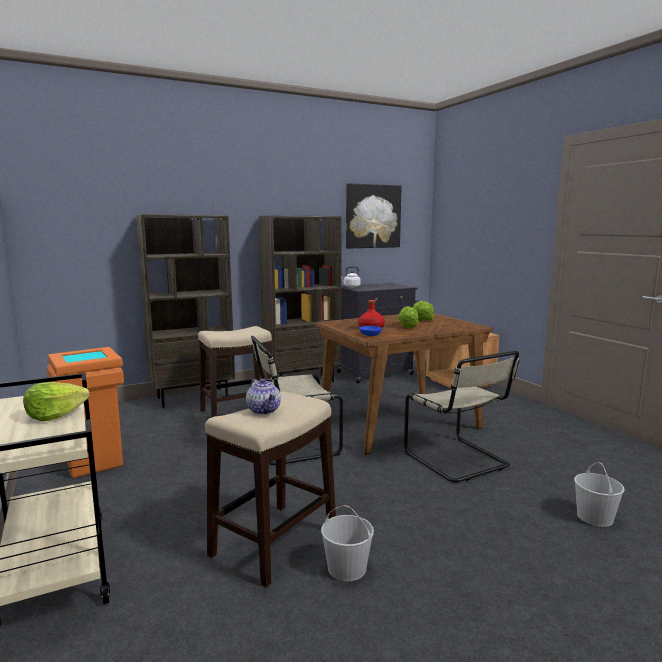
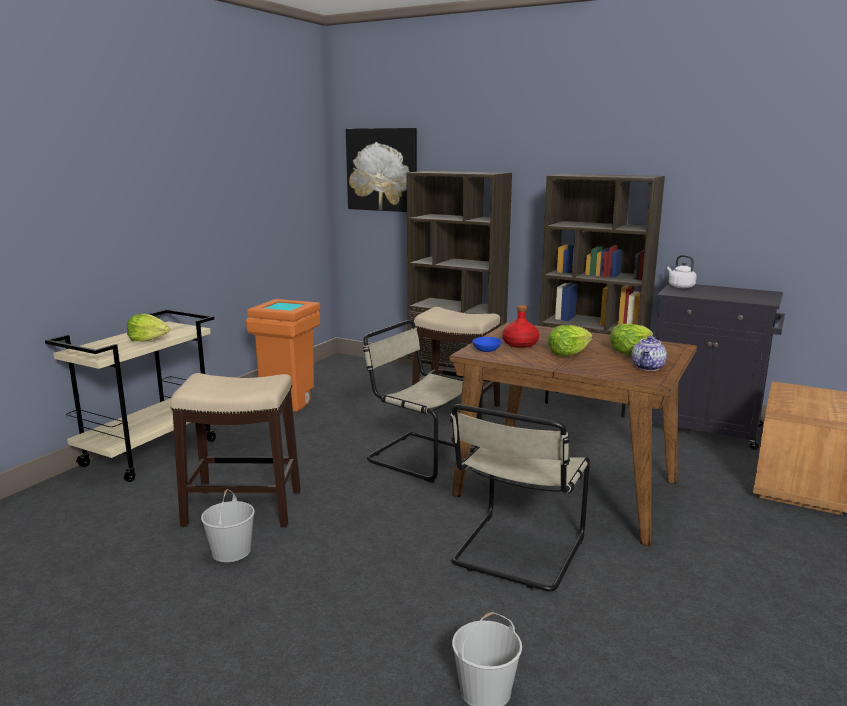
camera: 55 degrees right, 5 degrees up
(264, 410) = (230, 381): teapot -> teapot (648, 367)
(372, 216) = (756, 177): picture -> picture (382, 170)

